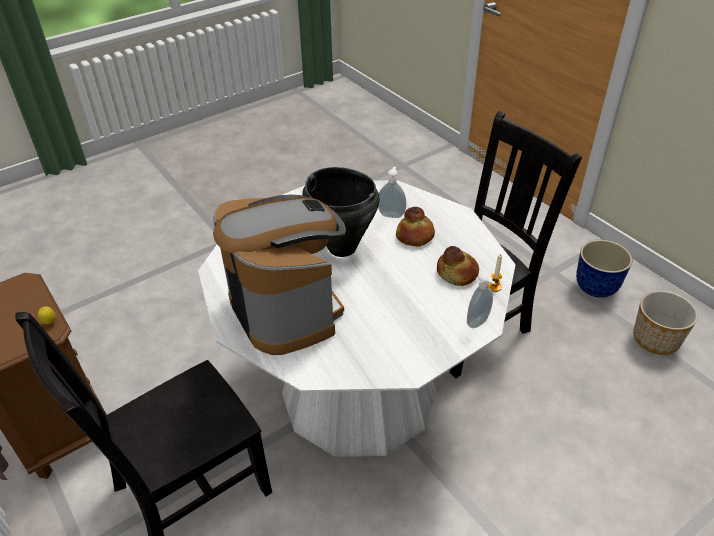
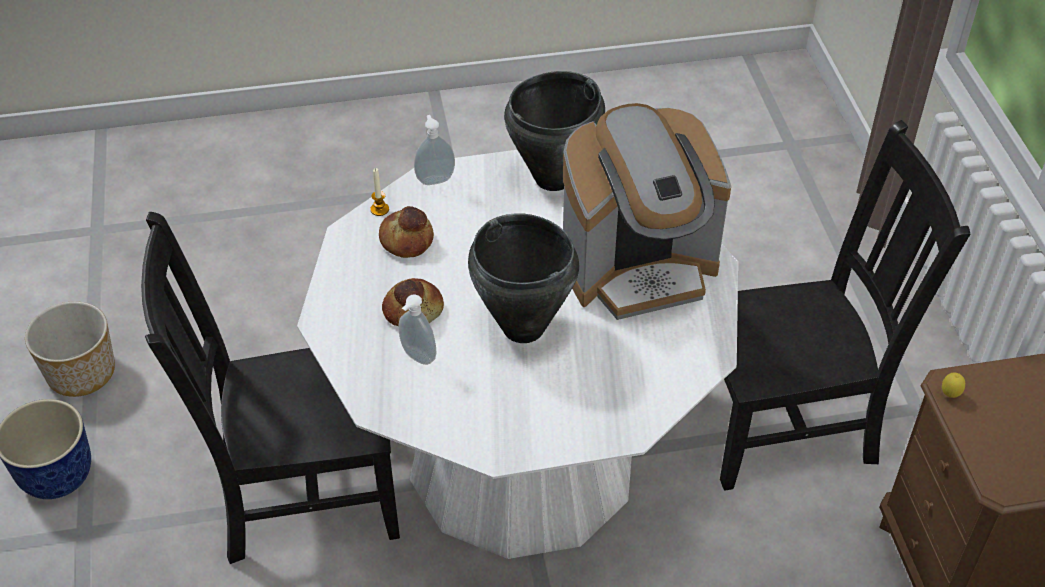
camera: 155 degrees left, 5 degrees up
(287, 309) = (639, 268): coffee machine -> coffee machine turned 105 degrees counterclockwise
(390, 357) = (554, 178): none -> black cooking pot

